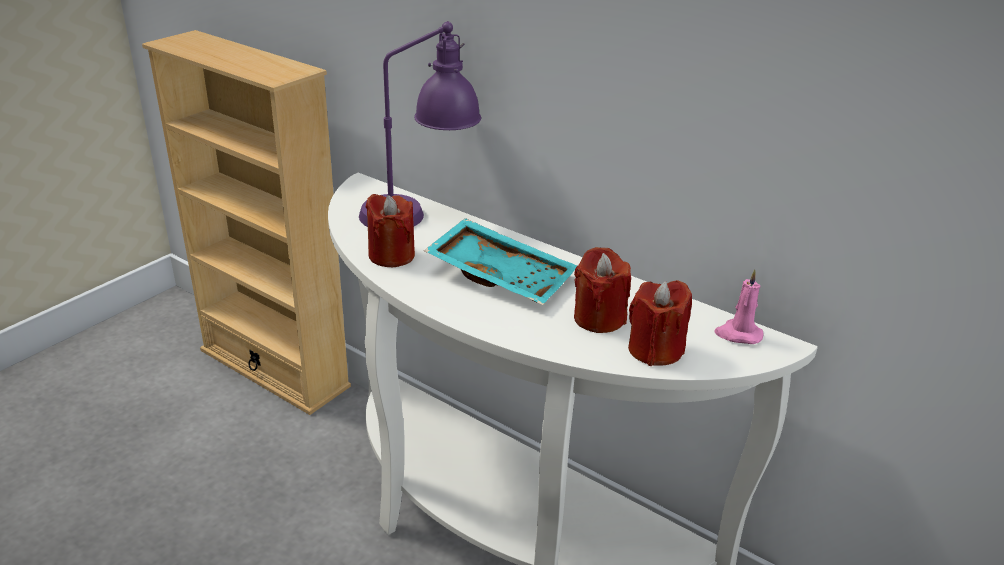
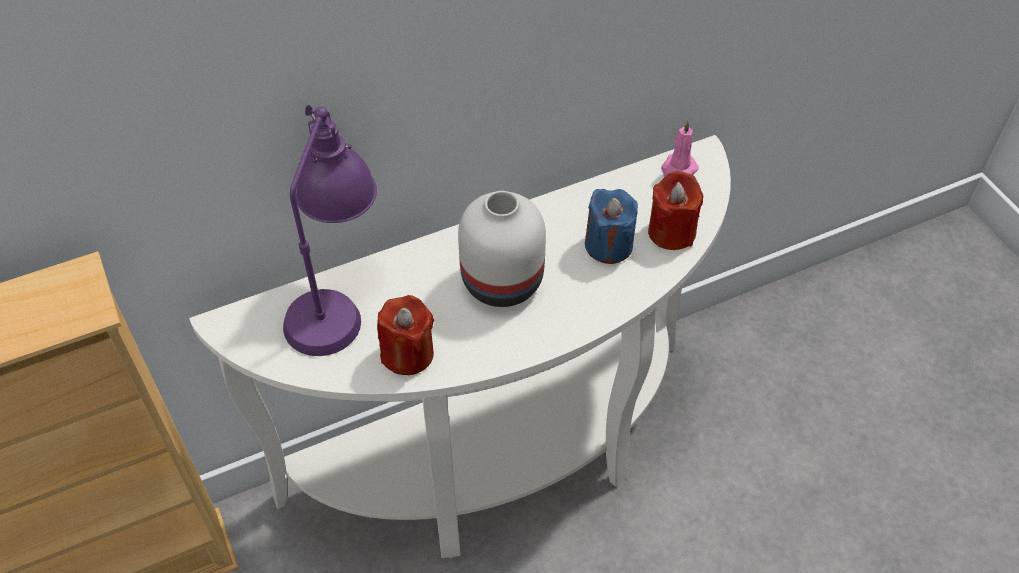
camera: 60 degrees left, 20 degrees up
(502, 275) = (500, 280): turquoise tray -> white vase
(598, 318) = (608, 245): red candle -> blue candle

